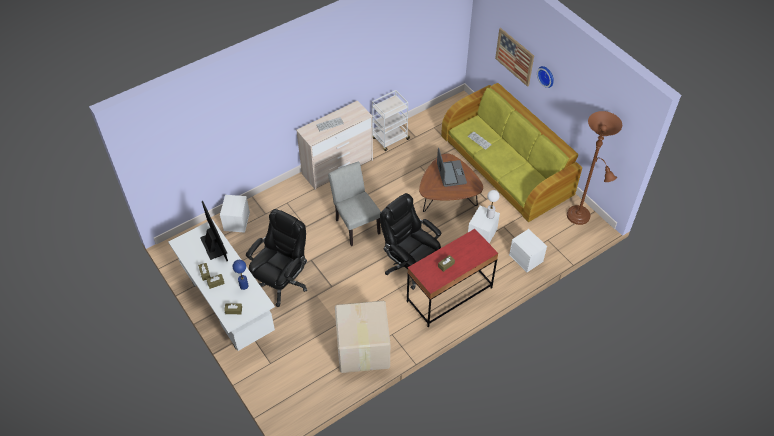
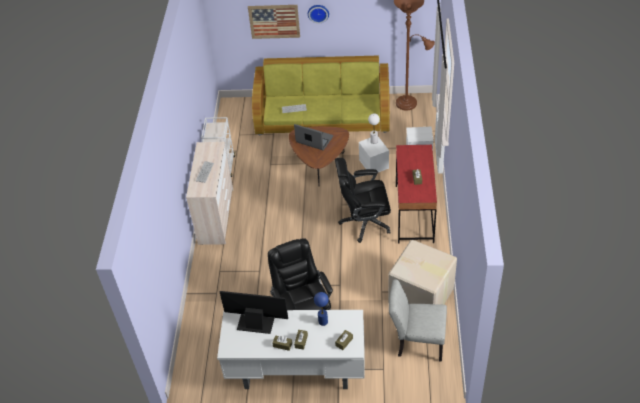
camera: 50 degrees left, 5 degrees down
(236, 221) = (203, 319): white storage box -> none
(355, 224) = (290, 235): grey chair -> grey chair (416, 342)

